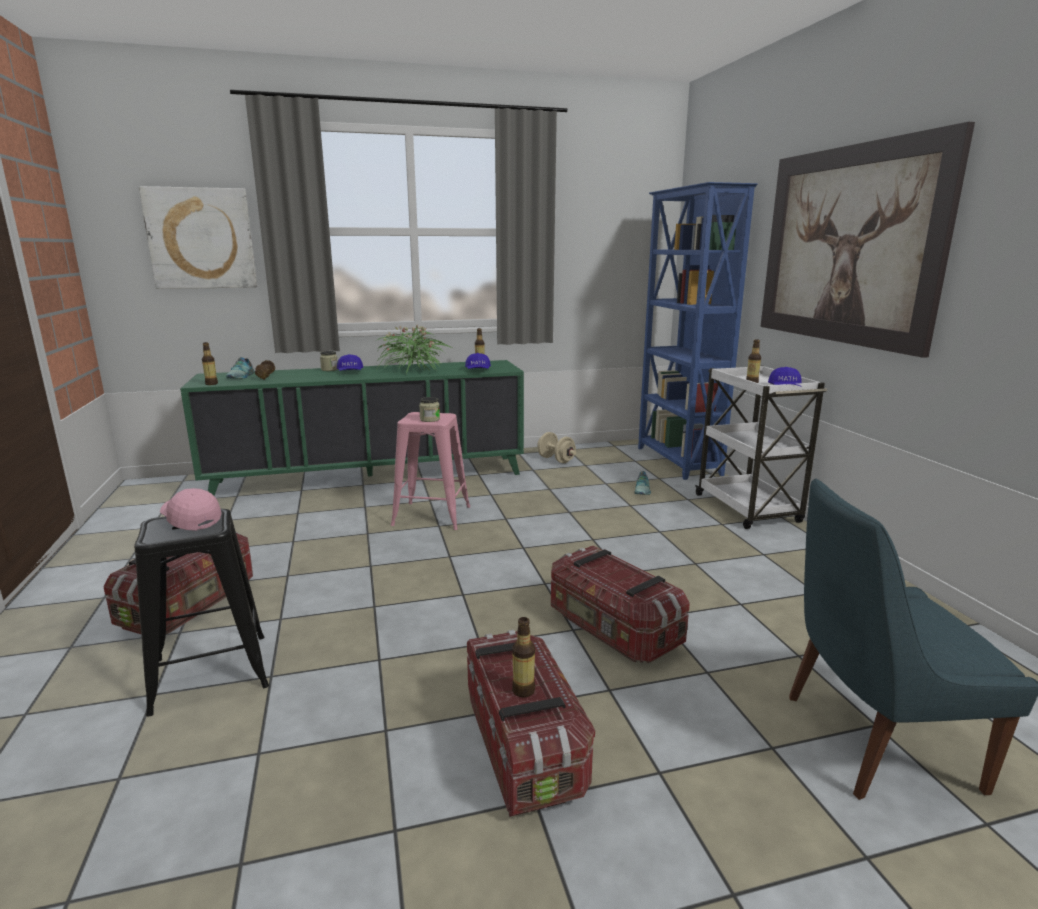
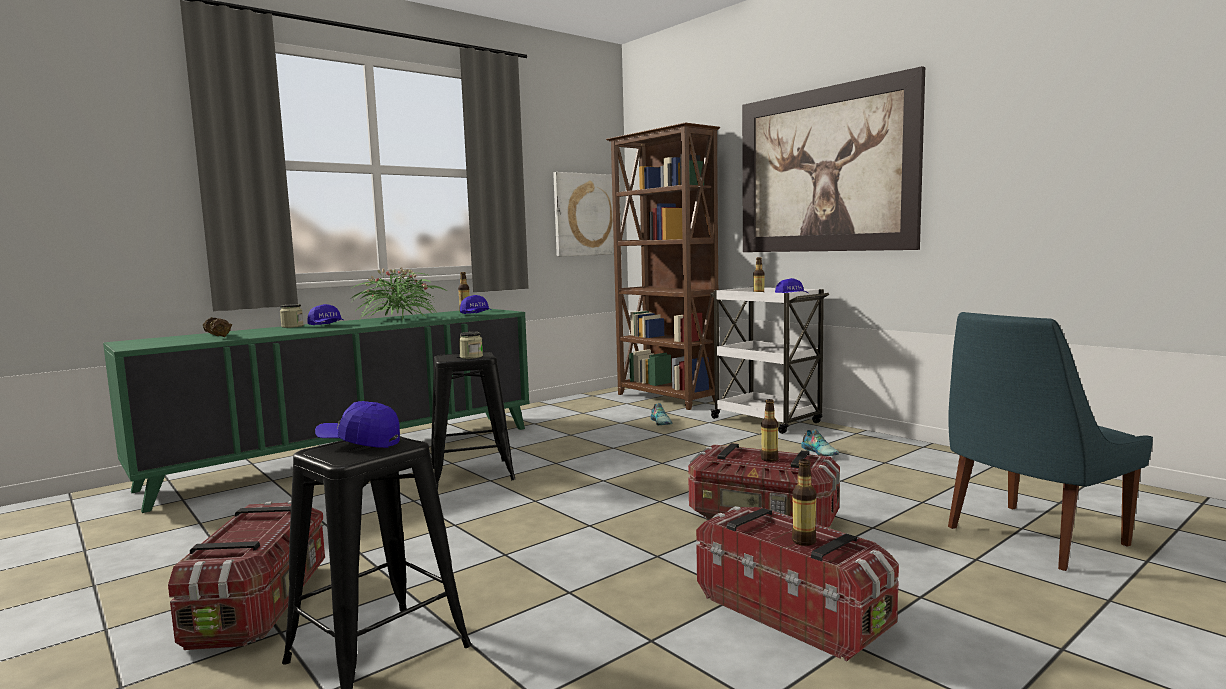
camera: 25 degrees left, 10 degrees down
(190, 520) = (359, 443): pink cap -> blue cap
(201, 239) = (106, 167): picture -> picture (587, 215)
(211, 384) = (154, 345): bottle -> bottle (769, 459)
(242, 376) = (183, 338): shoe -> shoe (820, 452)
(431, 516) = (470, 474): pink stool -> black stool
(556, 460) = (548, 413): beige dumbbell -> none
(677, 461) = (666, 398): blue bookcase -> brown bookcase

